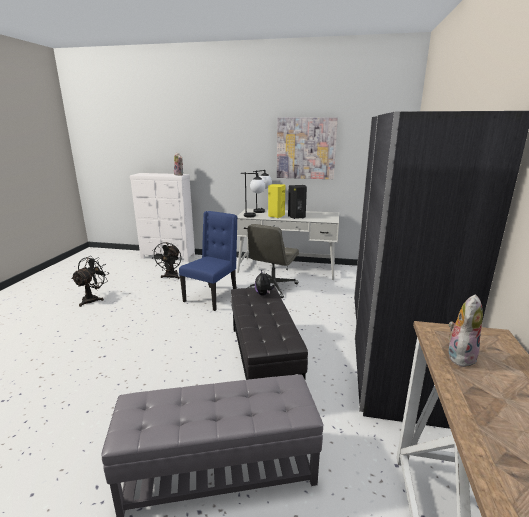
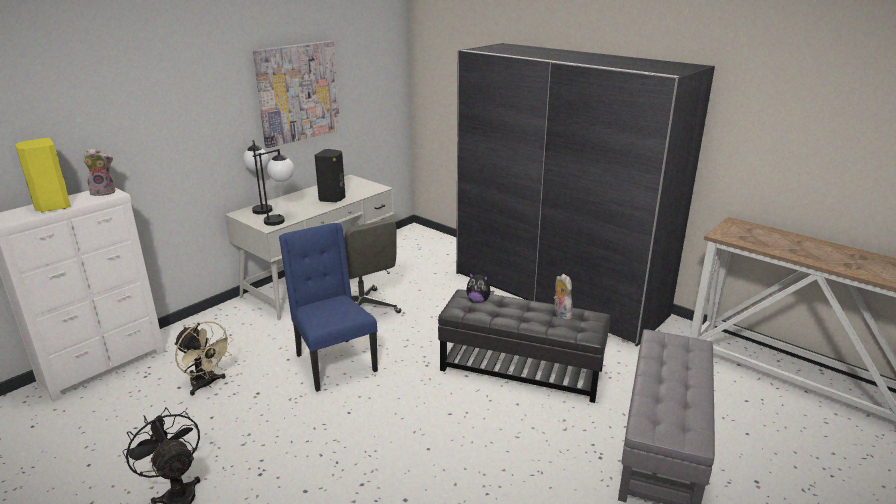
camera: 60 degrees left, 5 degrees up
(170, 277) = (206, 384): black fan -> beige fan
(276, 216) = (306, 208): yellow speaker -> yellow speaker (52, 206)
(459, 355) = (755, 240): plush toy -> plush toy (560, 314)

